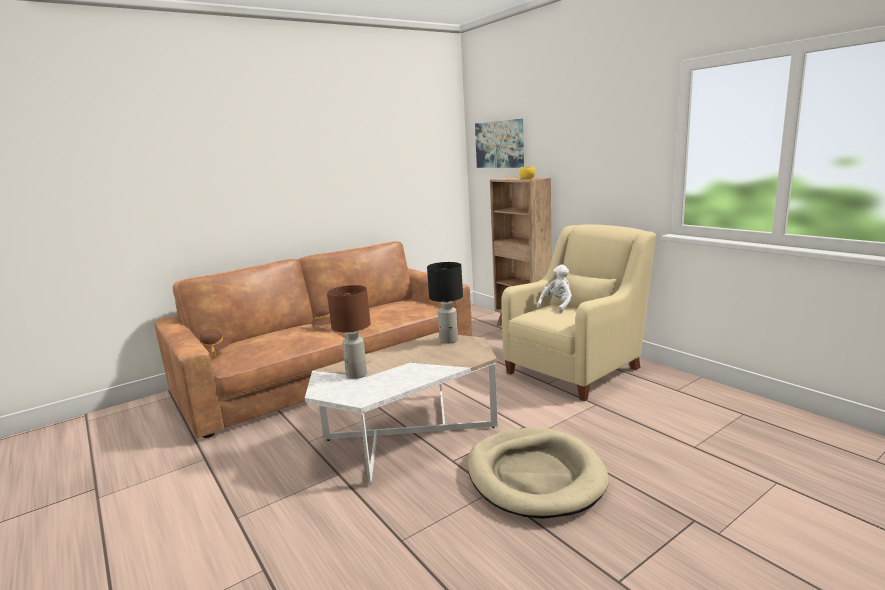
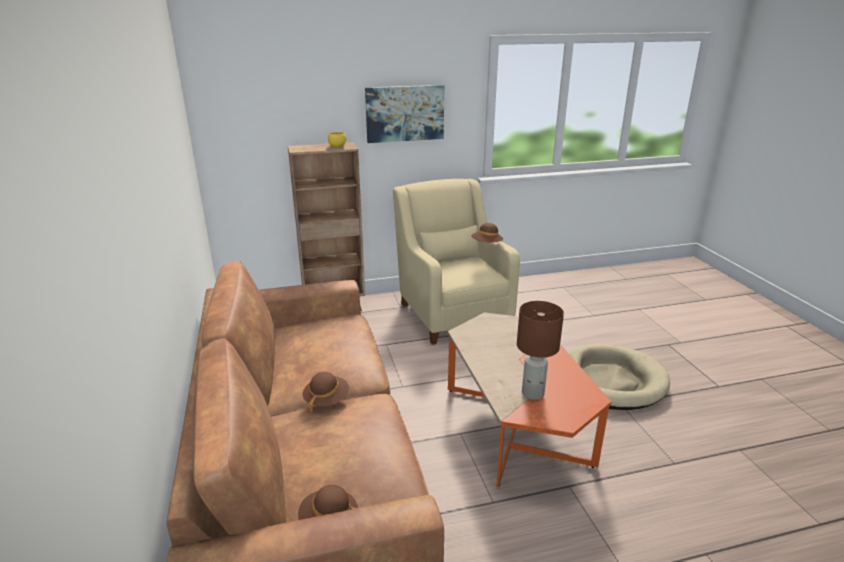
camera: 70 degrees left, 10 degrees up
(410, 433) = (515, 426): white coffee table -> orange coffee table
(449, 340) = (477, 329): black table lamp -> none
(500, 144) = (261, 106): picture -> picture (405, 113)
(557, 306) = (444, 264): white plush toy -> none
(587, 295) = (486, 244): none -> brown hat

